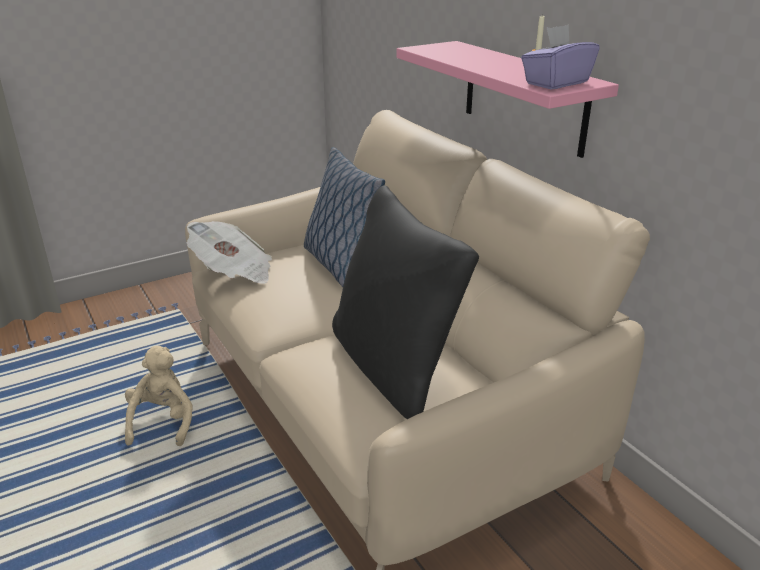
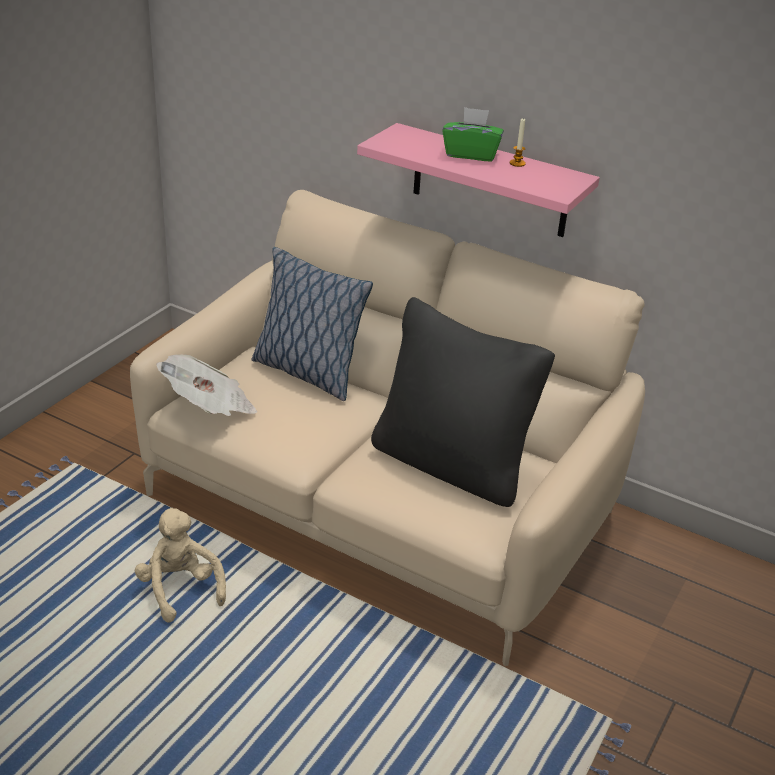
camera: 30 degrees left, 5 degrees up
(496, 60) = (471, 154): none -> green tissue box
(556, 83) = (554, 184): purple tissue box -> none

